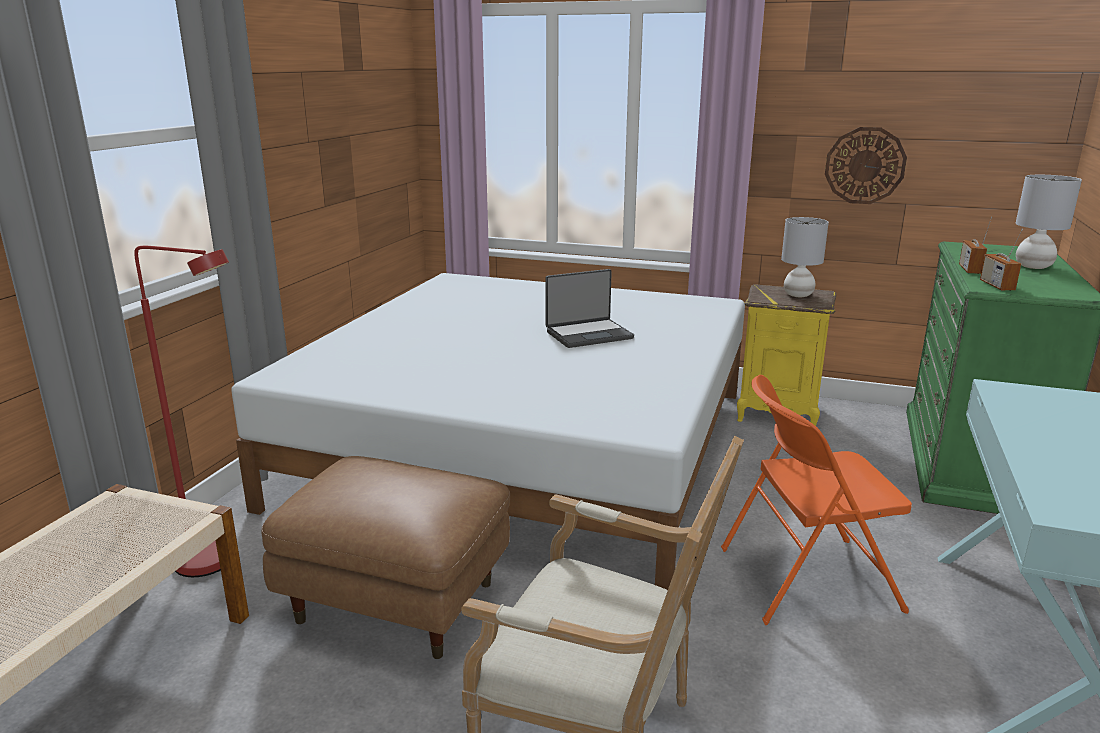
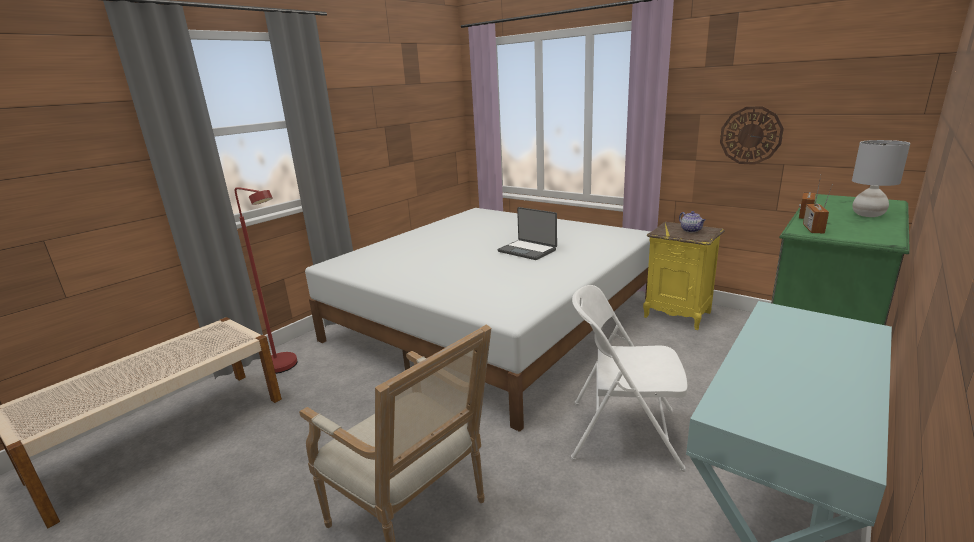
camera: 20 degrees right, 0 degrees up
(399, 604) = (359, 406): brown ottoman -> none
(588, 334) = (528, 250): laptop -> laptop turned 45 degrees clockwise
(798, 295) = (691, 230): grey table lamp -> teapot
(808, 578) = (624, 433): orange chair -> white chair

